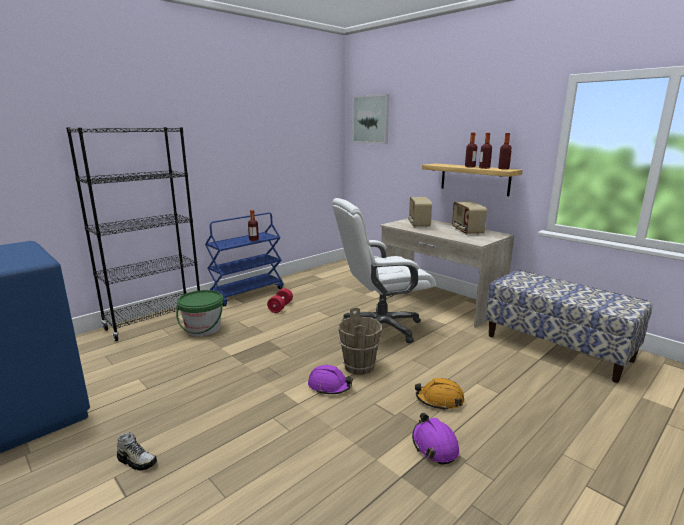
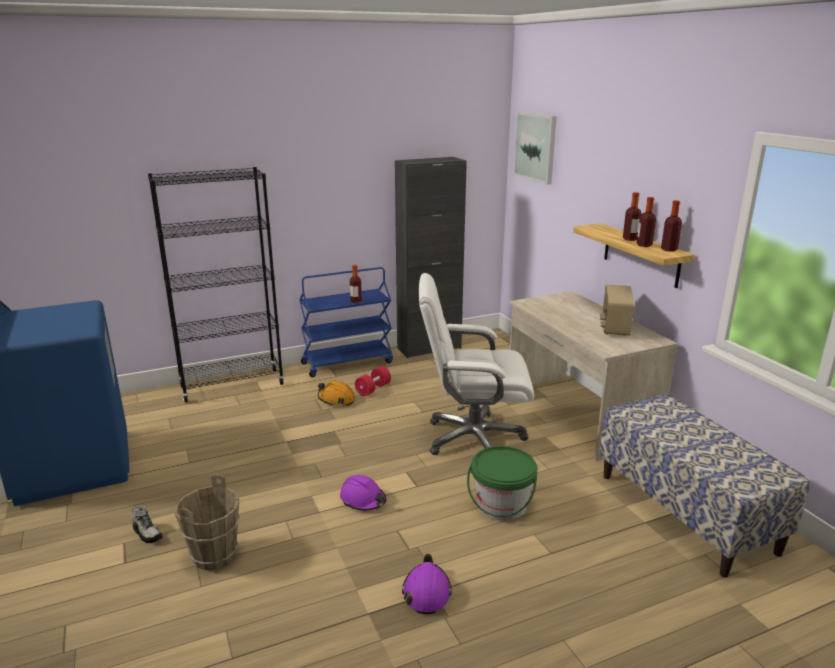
camera: 20 degrees right, 5 degrees up
(203, 329) = (275, 403): green bucket -> green bucket (501, 505)
(304, 276) = (429, 348): none -> black cabinet
(359, 366) = (411, 484): brown bucket -> brown bucket (215, 556)
(418, 224) = (560, 307): radio -> none
(439, 400) = (472, 544): orange hard hat -> orange hard hat (336, 399)

